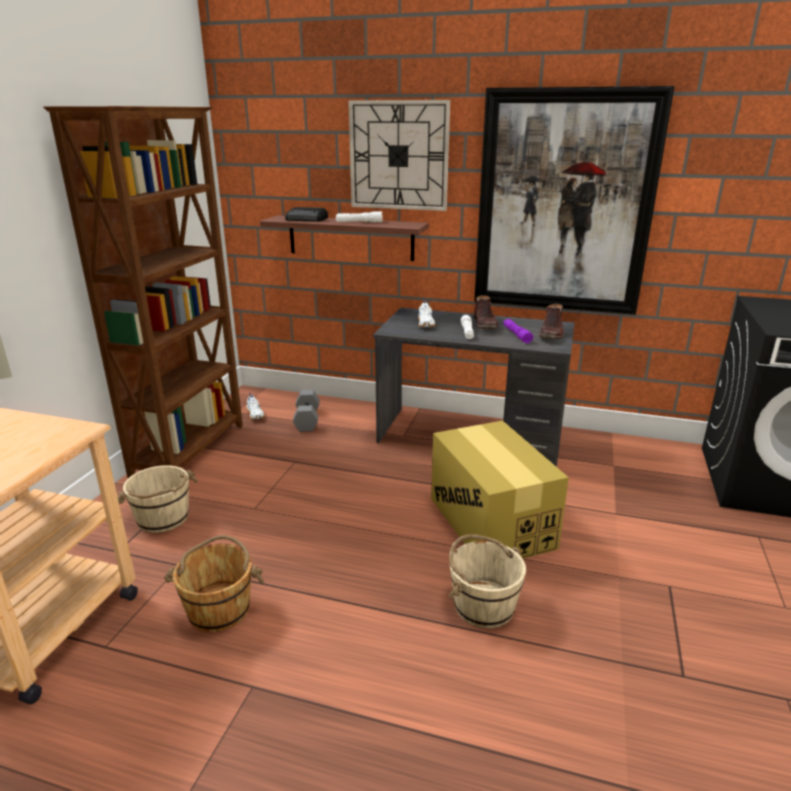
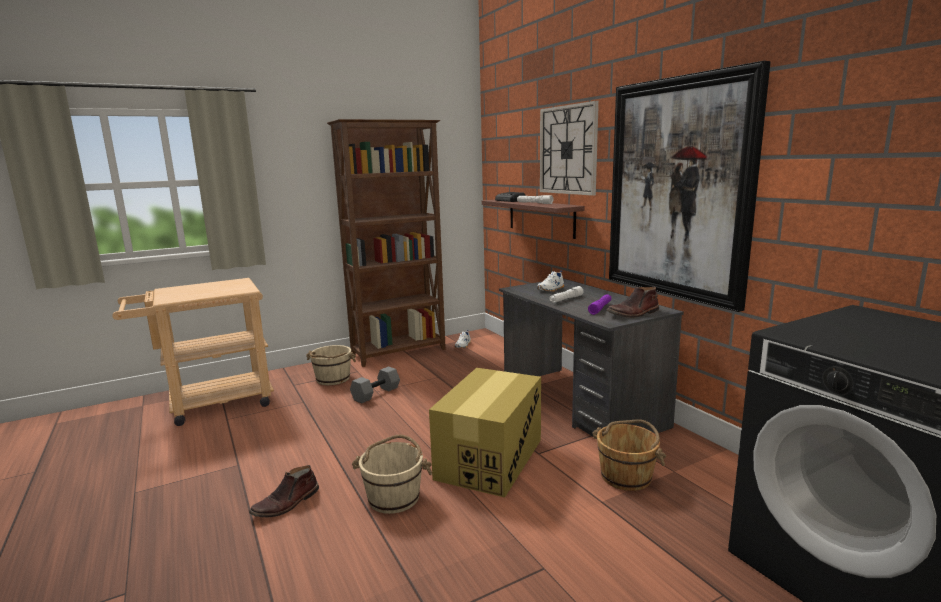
camera: 45 degrees right, 10 degrees down
(219, 608) = (284, 427): brown bucket -> brown bucket (626, 476)
(308, 420) = (487, 358): grey dumbbell -> grey dumbbell (376, 394)
(485, 324) = (596, 298): brown boot -> brown boot (286, 504)

